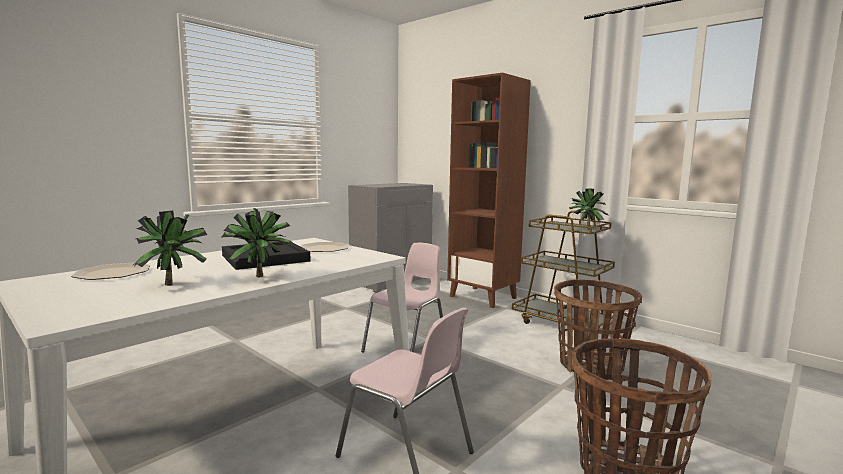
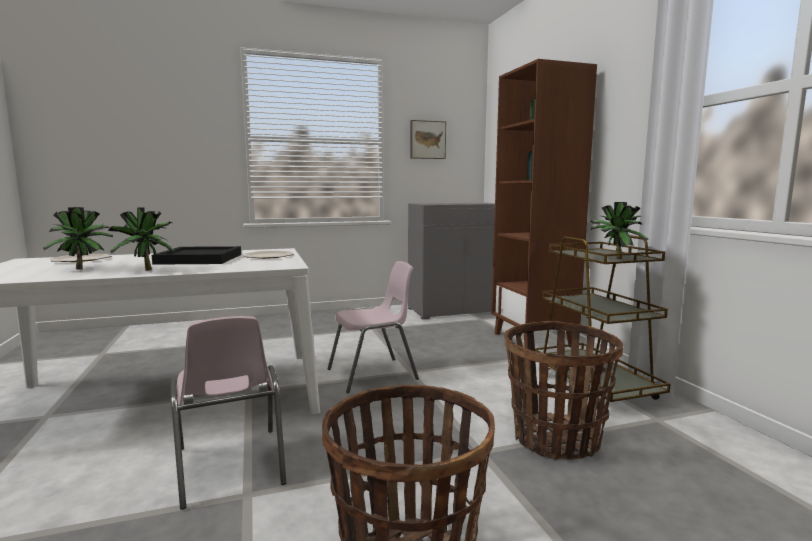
camera: 30 degrees right, 0 degrees up
(355, 125) = (427, 140): none -> picture

